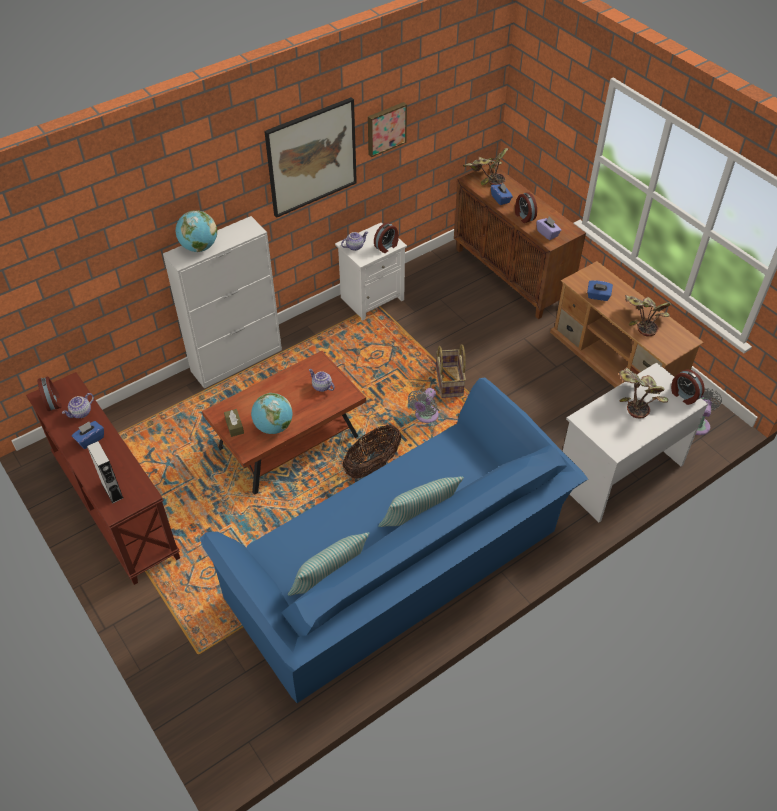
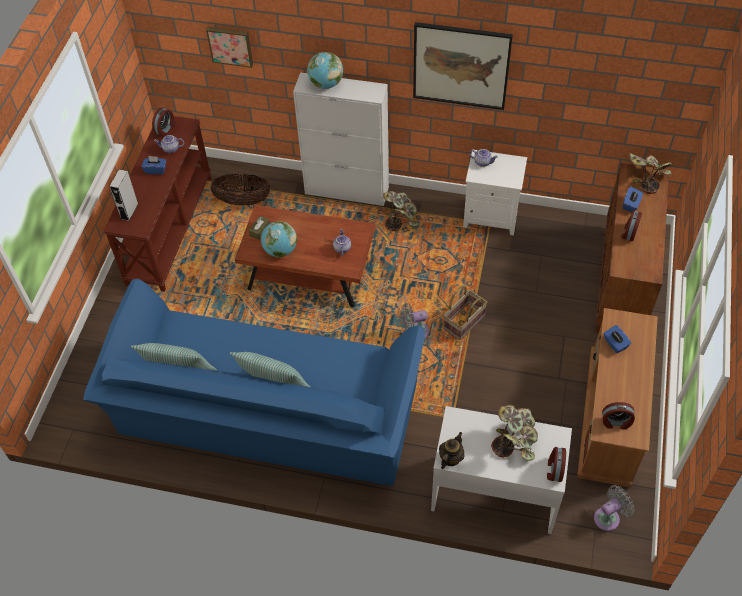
camera: 50 degrees right, 5 degrees up
(372, 465) = (338, 334): basket -> basket (242, 201)
(385, 128) = (548, 78): picture -> picture (230, 45)
(386, 246) = (505, 179): alarm clock -> alarm clock (616, 422)
(547, 233) = (628, 260): purple tissue box -> none
(618, 447) = (450, 458): none -> teapot
(642, 320) = (622, 391): potted plant -> potted plant (400, 218)

